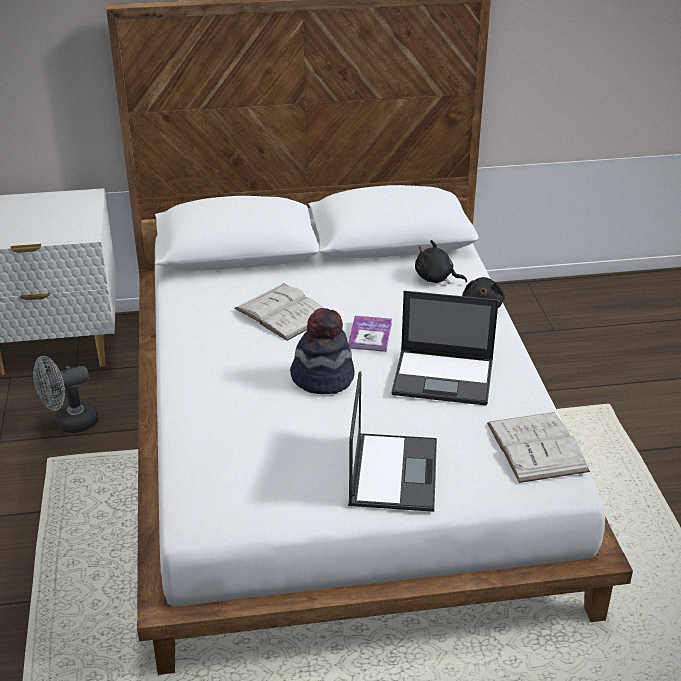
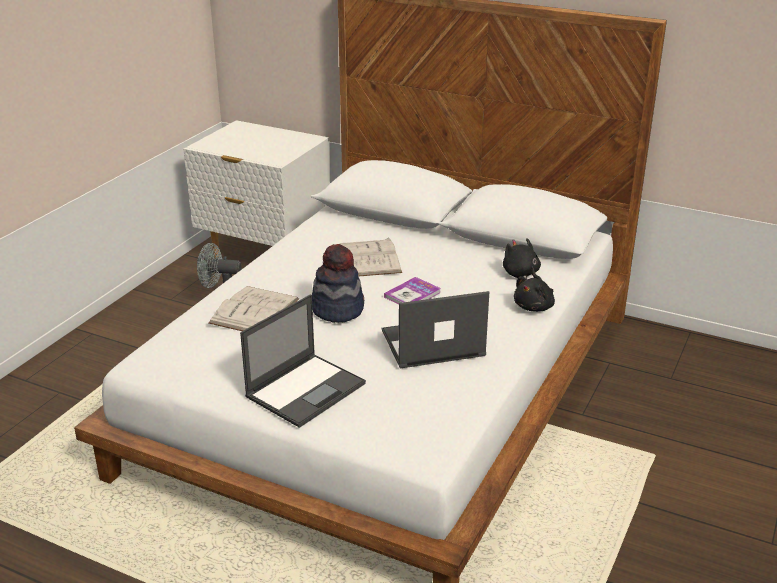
camera: 35 degrees right, 5 degrees down
(444, 377) = (431, 343): laptop -> laptop turned 120 degrees clockwise
(536, 447) = (439, 420): white book -> white book (254, 311)

